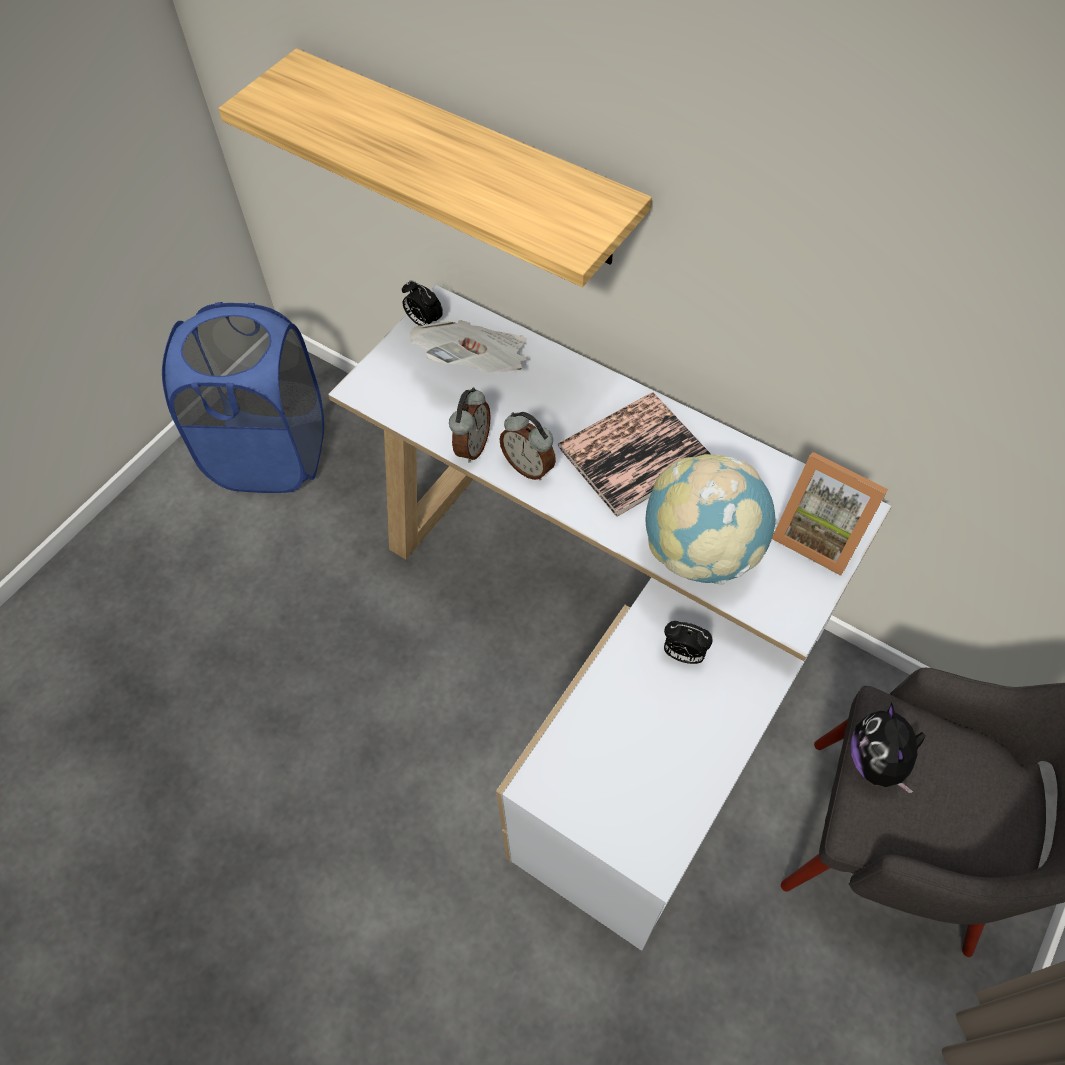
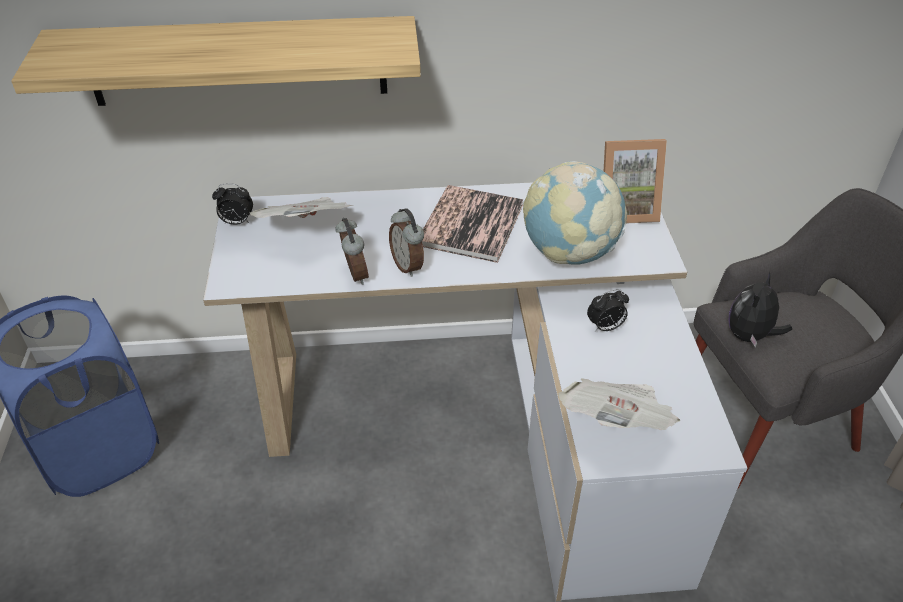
camera: 40 degrees left, 15 degrees down
(529, 466) = (408, 266): alarm clock -> alarm clock turned 60 degrees clockwise
(588, 762) = (616, 423): none -> newspaper
(877, 761) = (750, 336): plush toy -> plush toy turned 75 degrees clockwise

